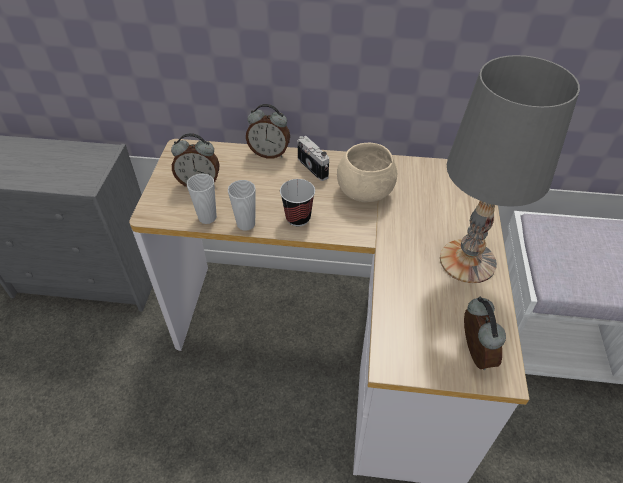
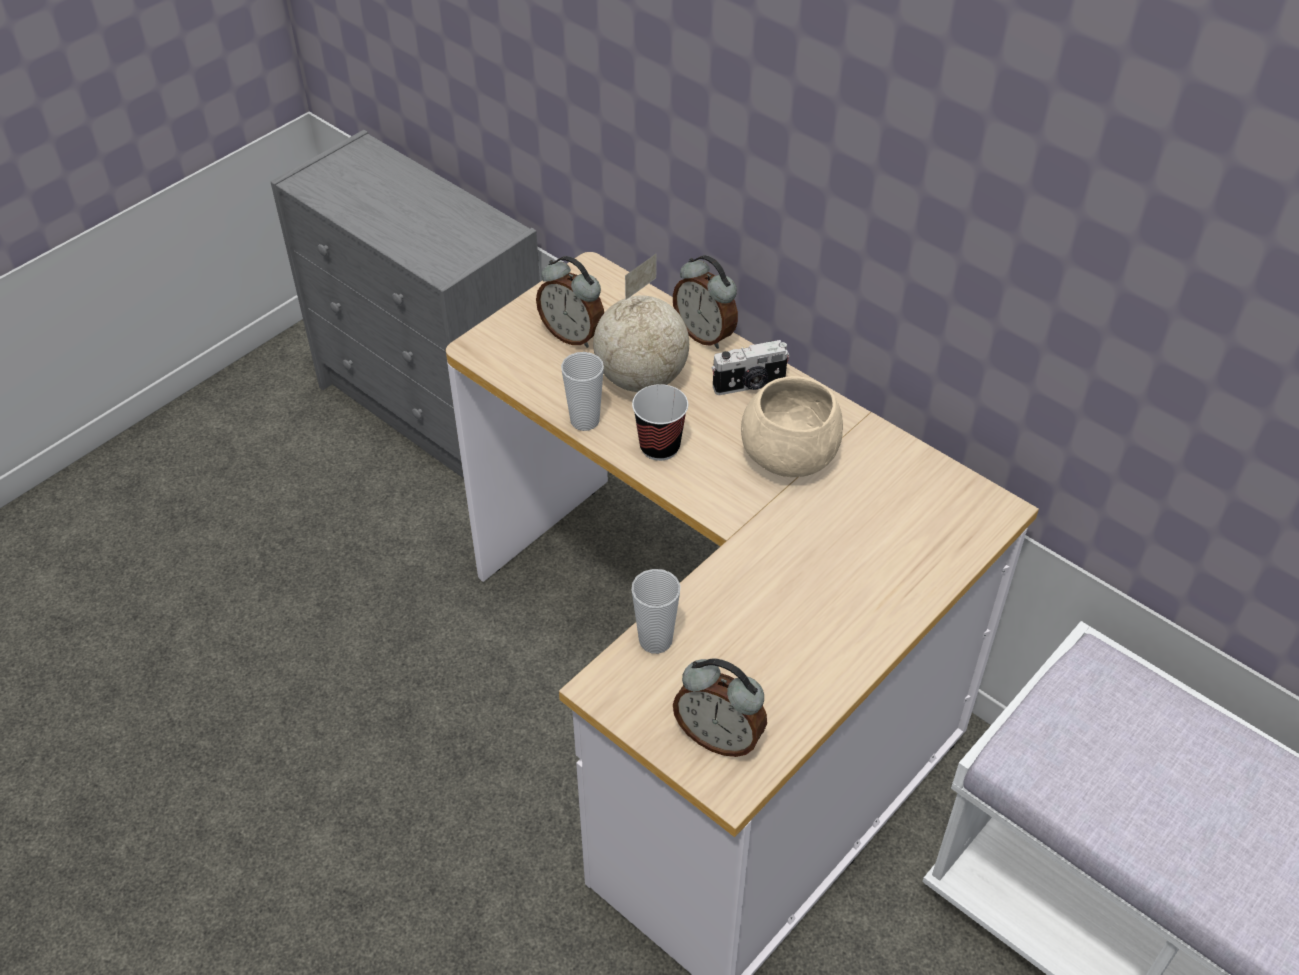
camera: 35 degrees right, 0 degrees up
(207, 217) = (544, 387): cup -> cup (655, 640)
(257, 188) = (642, 379): none -> globe
(314, 167) = (750, 385): camera -> camera turned 75 degrees clockwise
(468, 261) = (838, 627): grey table lamp -> none
(473, 353) = (719, 737): alarm clock -> alarm clock turned 90 degrees clockwise

